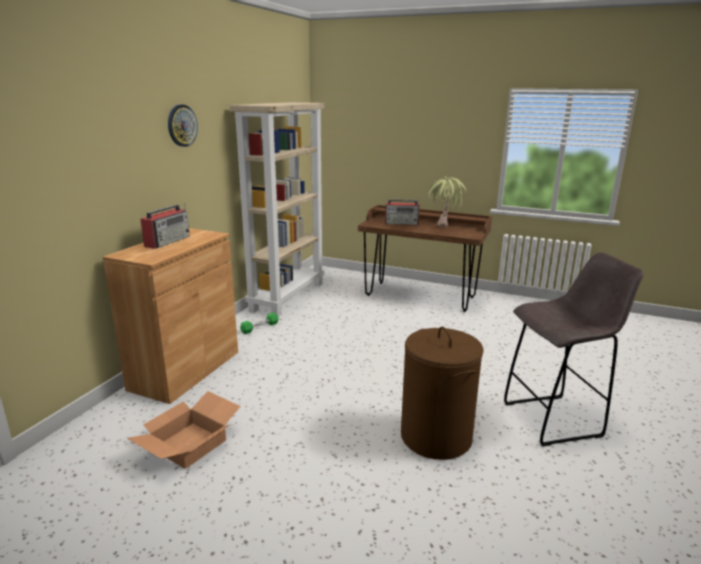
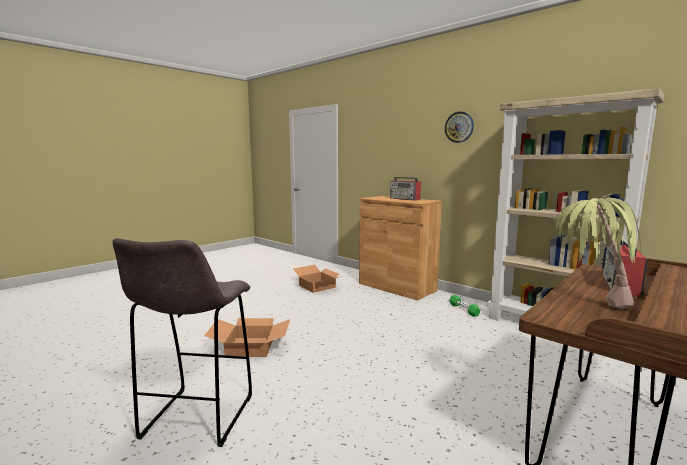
camera: 110 degrees right, 10 degrees down
(436, 437) = (249, 347): brown laundry basket -> cardboard box

